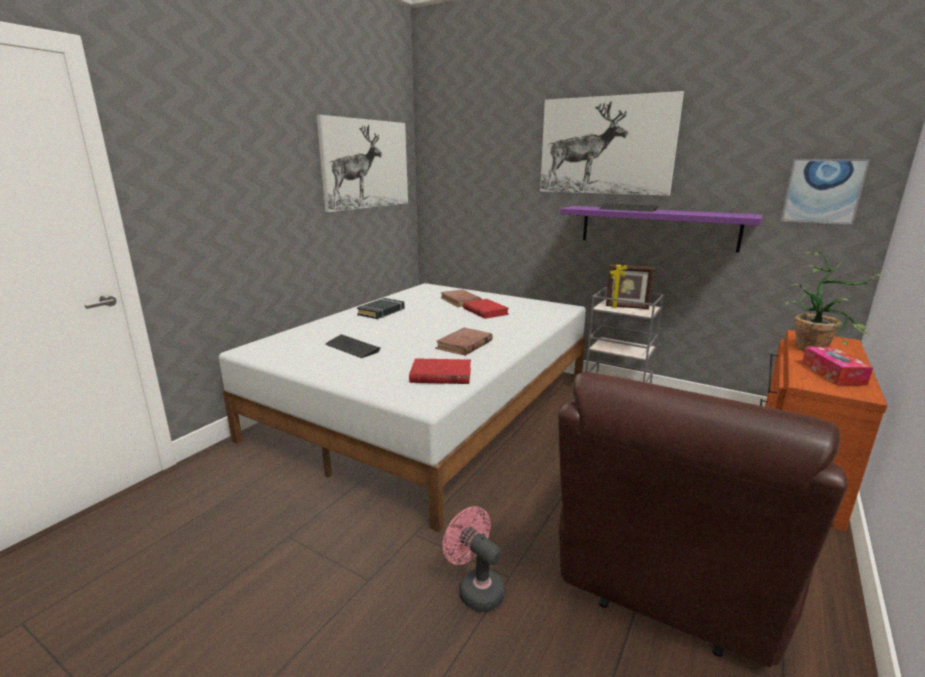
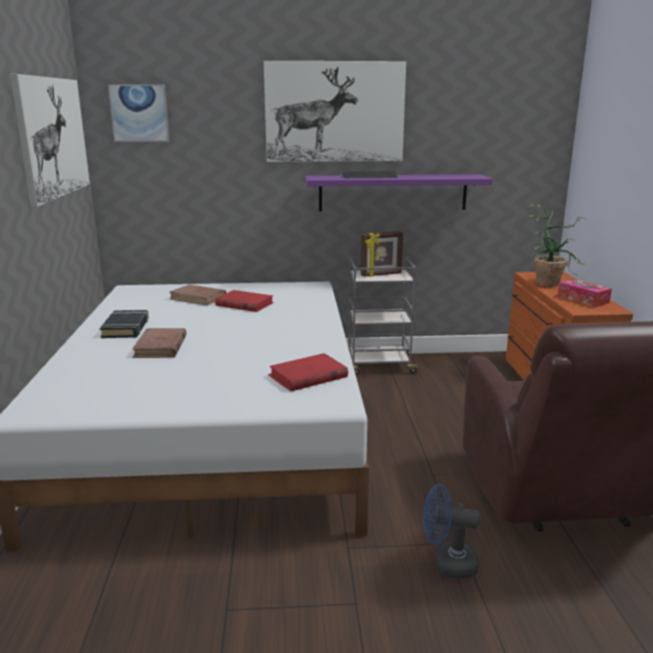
camera: 35 degrees left, 0 degrees up
(352, 347) = (164, 374): keyboard -> none
(464, 344) = (280, 342): brown book -> brown book (160, 347)
(475, 589) = (447, 563): pink fan -> blue fan
(822, 191) = (521, 152): picture -> picture (139, 113)

